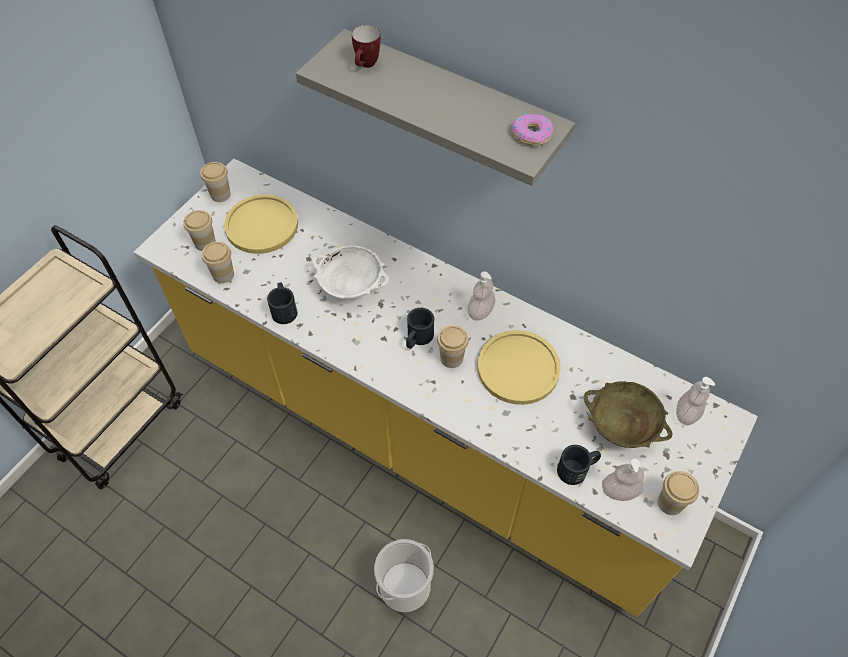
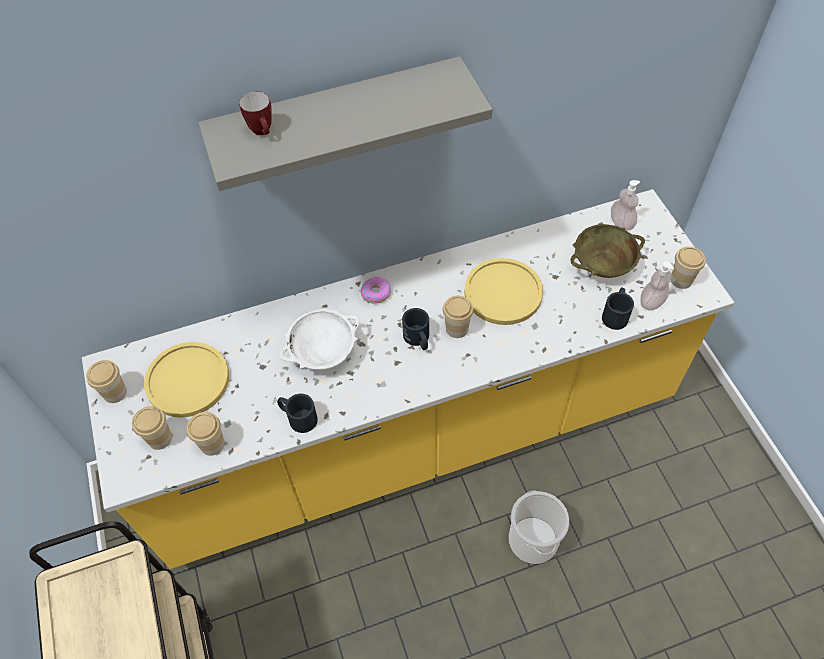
camera: 50 degrees left, 0 degrees up
(480, 311) = (431, 282): soap dispenser -> none
(531, 134) = (448, 84): donut -> donut (375, 293)

